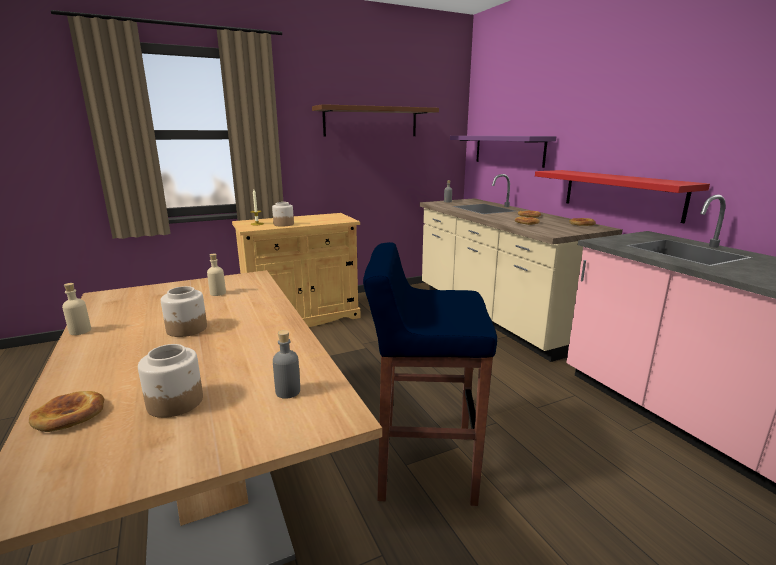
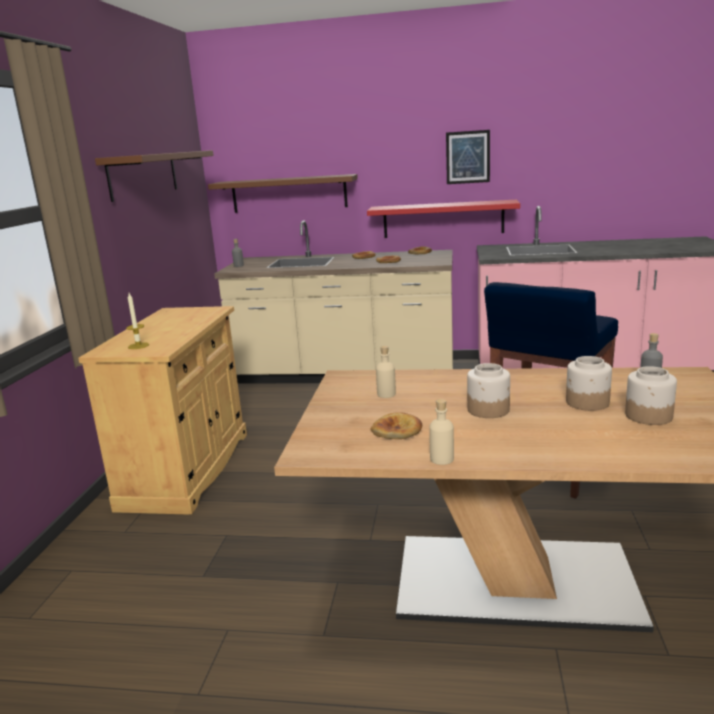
camera: 55 degrees left, 0 degrees up
(70, 415) = (652, 451): bread -> bread (397, 430)
(283, 224) = (174, 334): jar -> jar (587, 403)
(508, 150) = (289, 194): purple shelf -> brown shelf
(660, 124) = (468, 157): none -> picture

